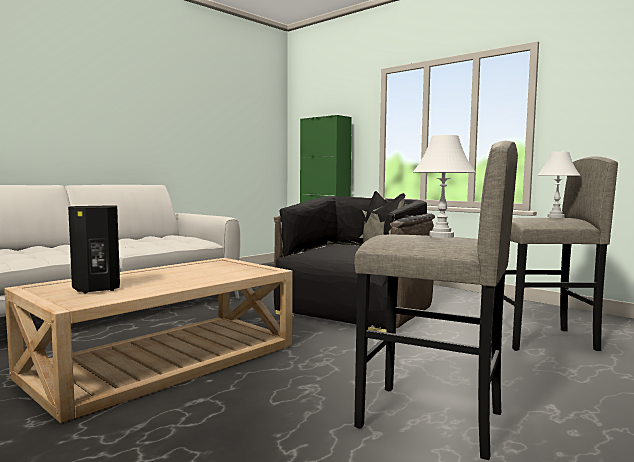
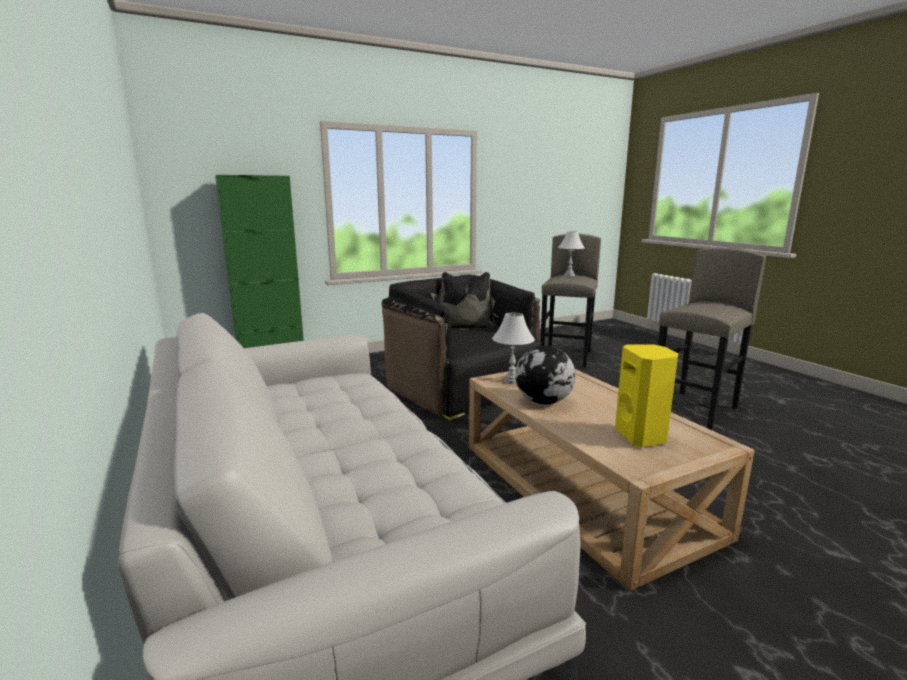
camera: 70 degrees left, 10 degrees up
(97, 289) = (642, 436): black speaker -> yellow speaker
(174, 270) = (543, 402): none -> globe
(441, 236) = (710, 304): white table lamp -> white table lamp (512, 381)

